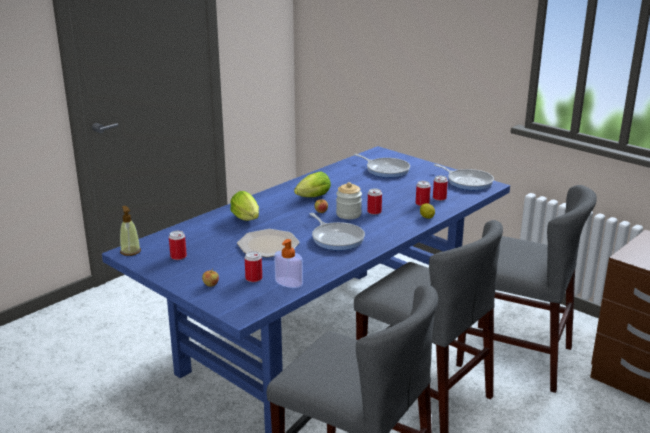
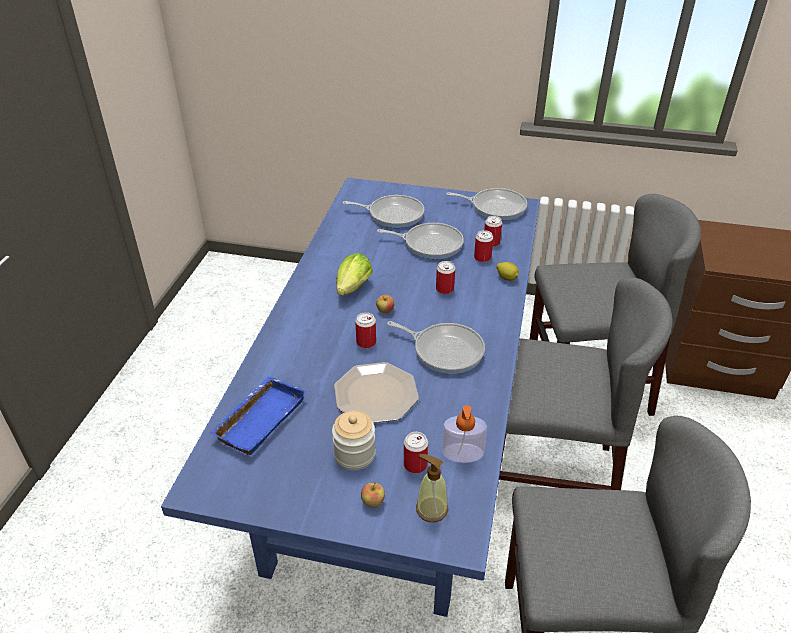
camera: 30 degrees left, 15 degrees up
(130, 251) = (202, 484): soap dispenser -> soap dispenser (431, 509)
(178, 257) = (281, 466): can -> can (366, 342)
(189, 236) = (259, 418): none -> blue tray
(247, 220) = (308, 358): lettuce -> none
(348, 214) = (420, 303): jar -> jar (354, 455)
(393, 189) = (430, 244): none -> frying pan

